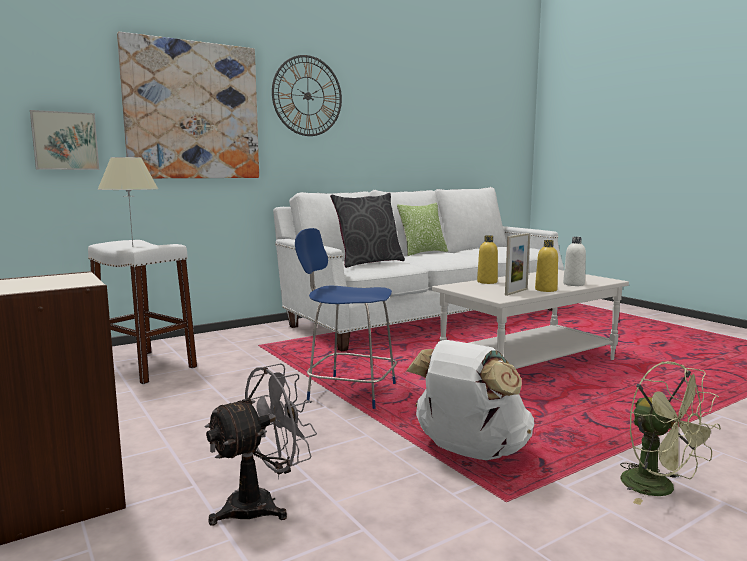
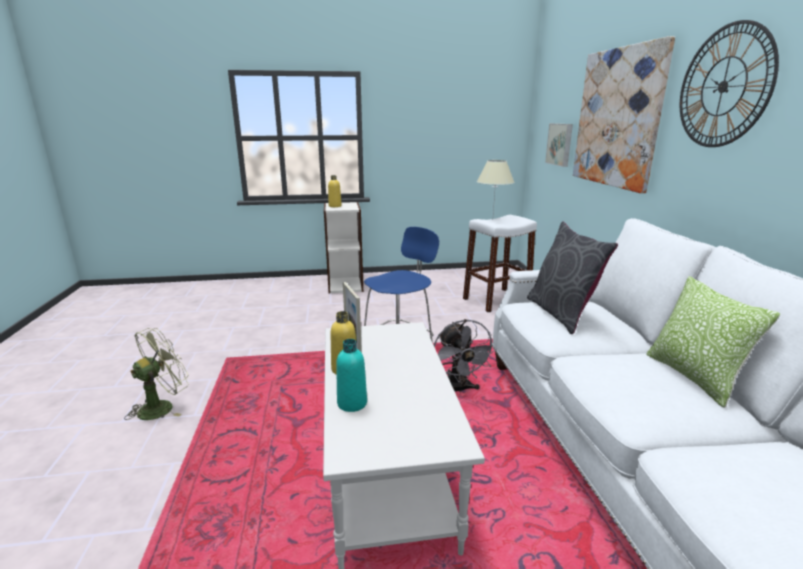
camera: 115 degrees right, 10 degrees up
(262, 504) = (300, 312): grey fan -> grey fan (458, 390)
(469, 452) = (275, 365): white backpack -> none
(487, 282) = (416, 352): yellow bottle -> yellow bottle (335, 206)
(573, 284) = (352, 403): white bottle -> turquoise bottle
(659, 489) = (162, 406): green fan -> green fan turned 135 degrees clockwise

